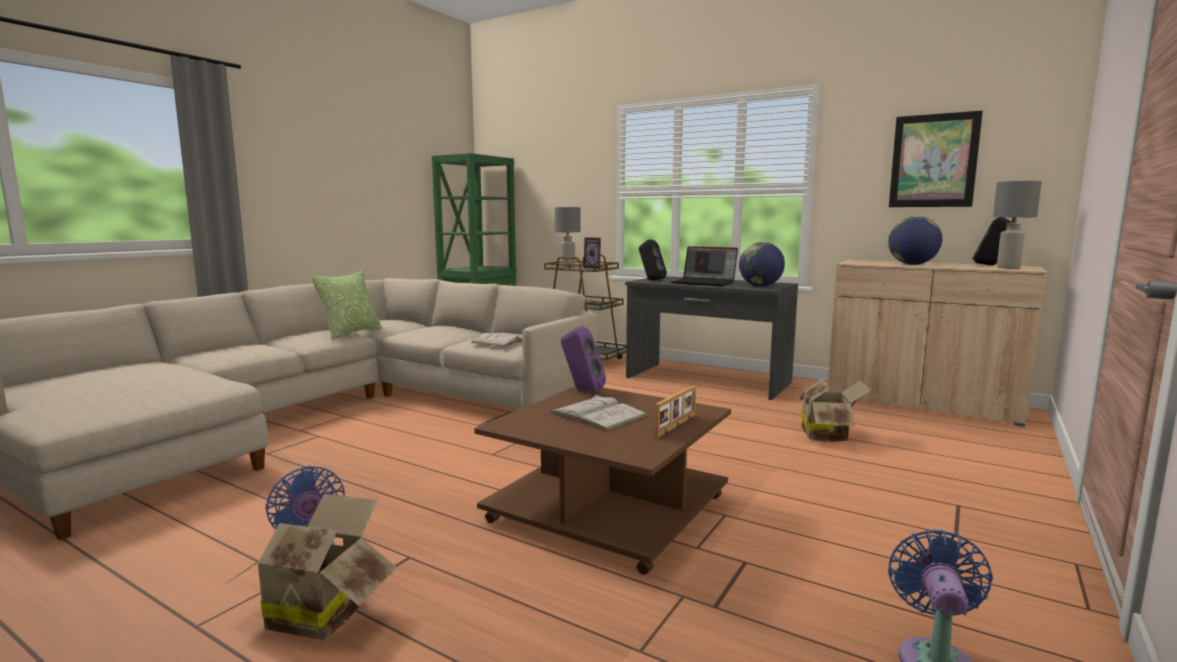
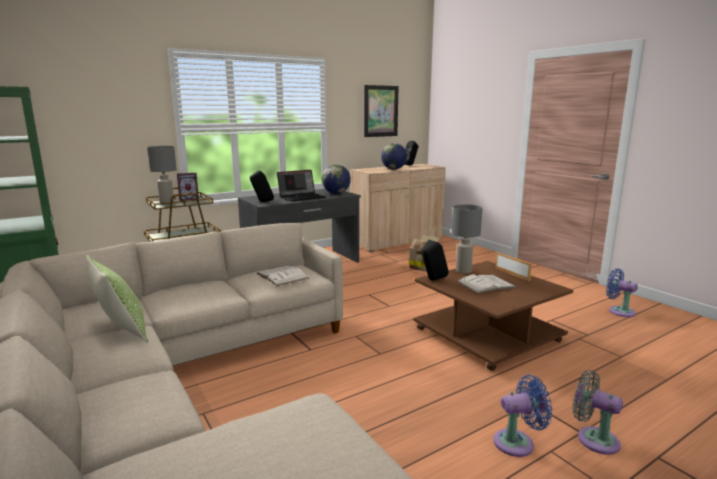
camera: 65 degrees left, 5 degrees up
(320, 611) = (593, 439): cardboard box -> grey fan
(581, 390) = (432, 280): purple speaker -> black speaker
(1008, 268) = (425, 166): grey table lamp -> grey table lamp (463, 271)

